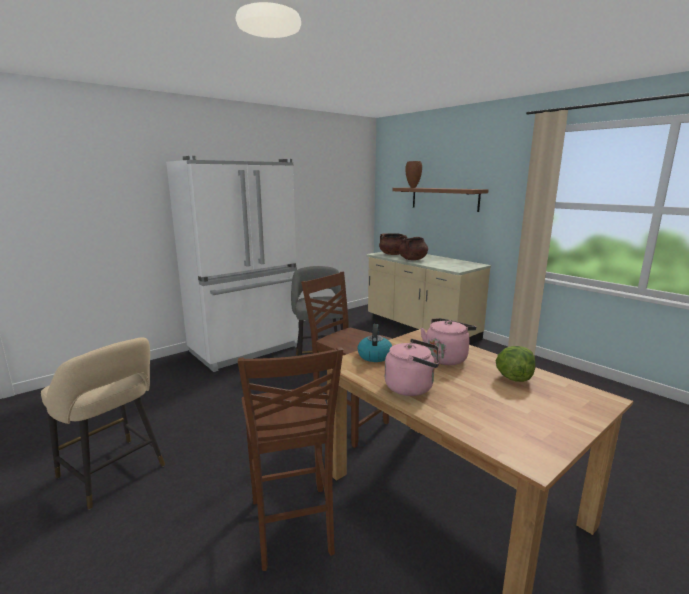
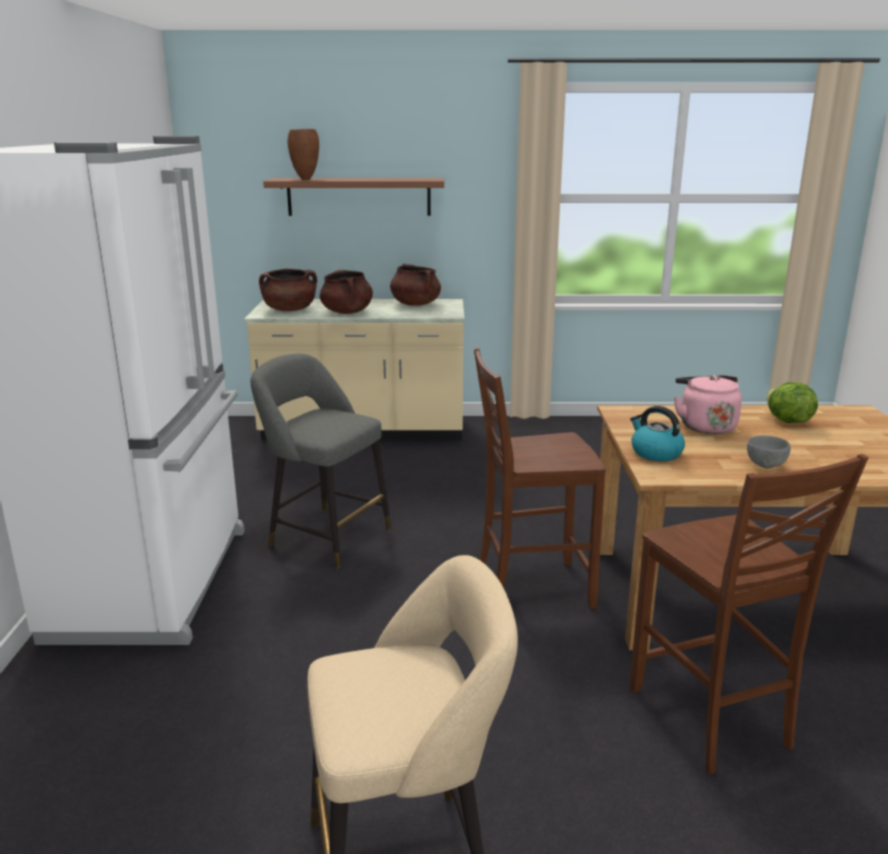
camera: 50 degrees left, 5 degrees up
(292, 528) = (711, 719): brown chair -> brown chair turned 45 degrees clockwise
(412, 387) = (766, 465): pink kettle -> grey bowl
(456, 262) = (415, 304): none -> brown cooking pot

